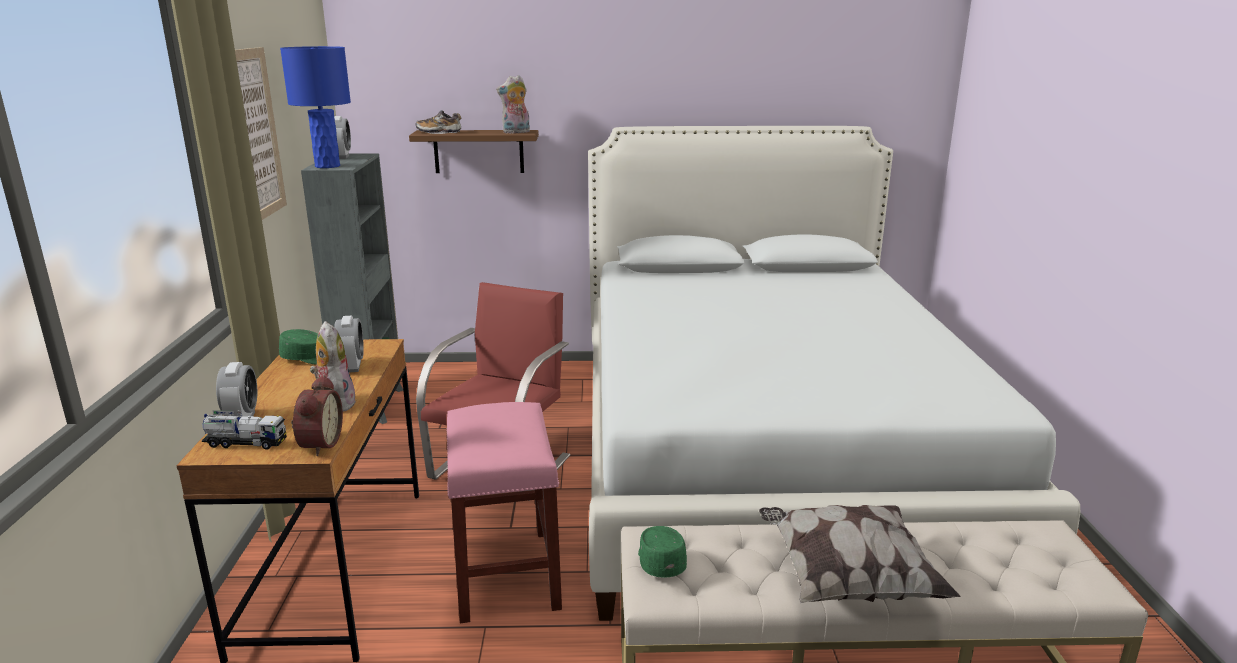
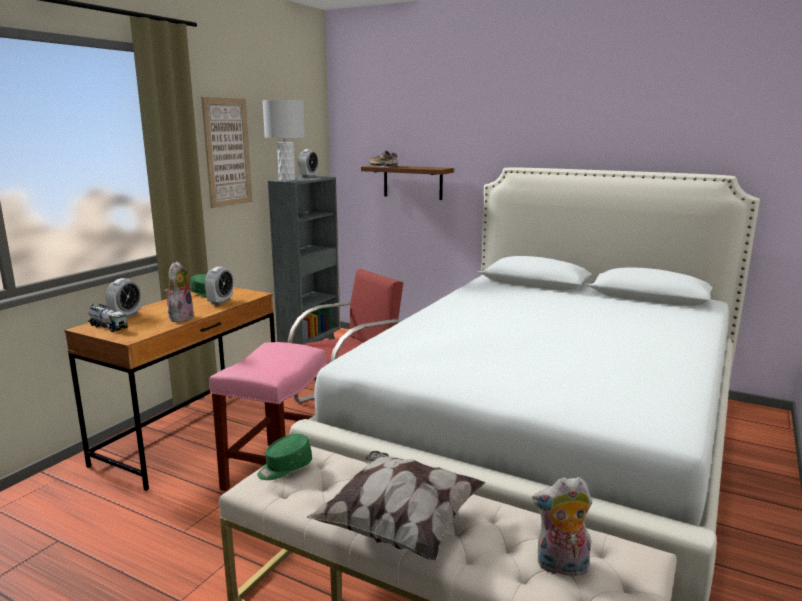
camera: 30 degrees right, 5 degrees down
(318, 444) = (137, 335): alarm clock -> none
(327, 166) = (286, 180): blue table lamp -> white table lamp
(516, 132) = (432, 168): plush toy -> plush toy (561, 567)
(660, 560) = (284, 468): green cap -> green cap turned 150 degrees counterclockwise

